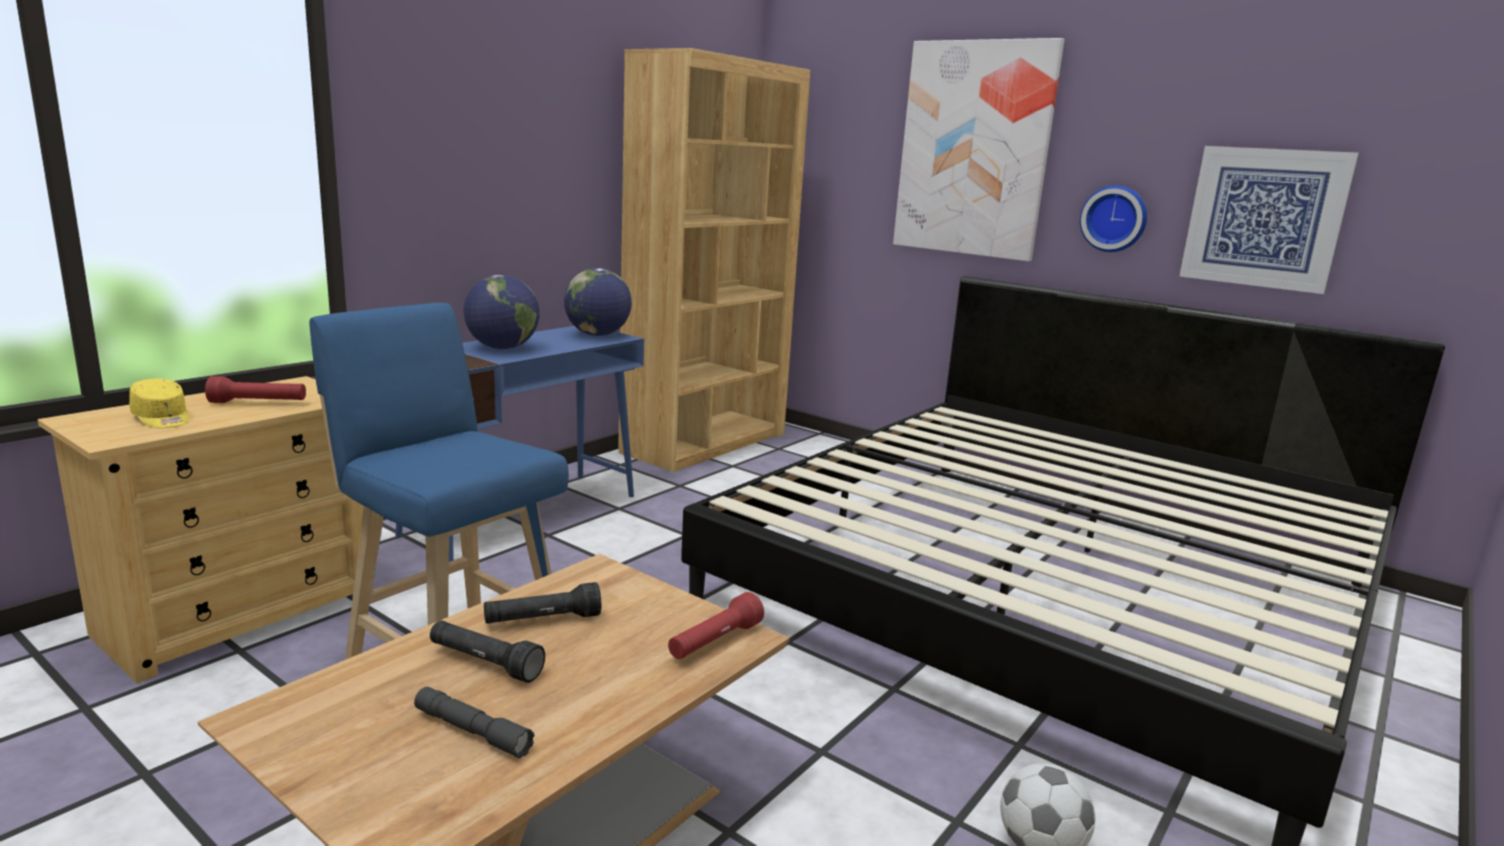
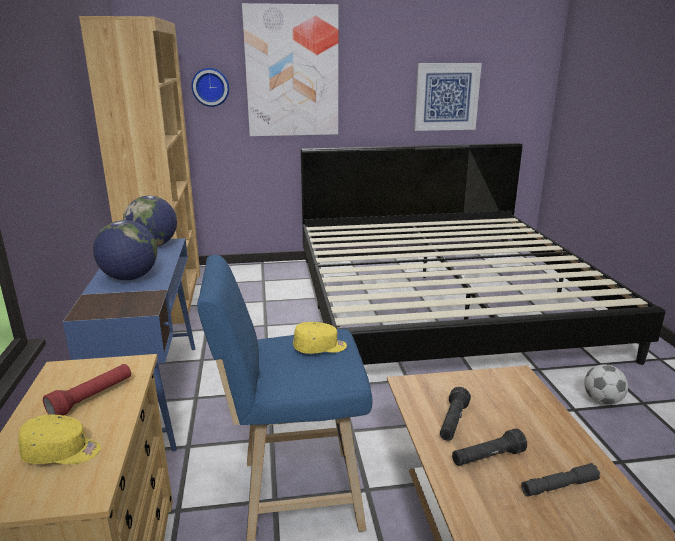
camera: 45 degrees left, 5 degrees up
(479, 451) = (320, 348): none -> yellow cap
(714, 642) = (518, 384): red flashlight -> none
(1114, 218) = (378, 105): wall clock -> wall clock (210, 87)

